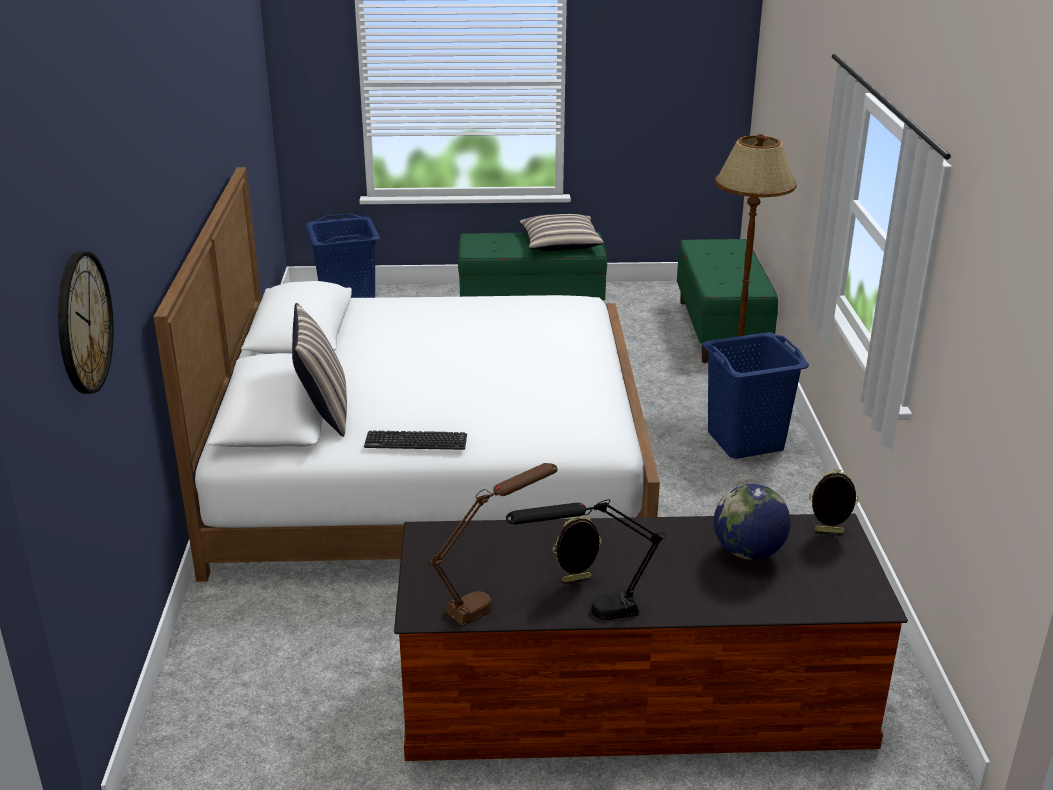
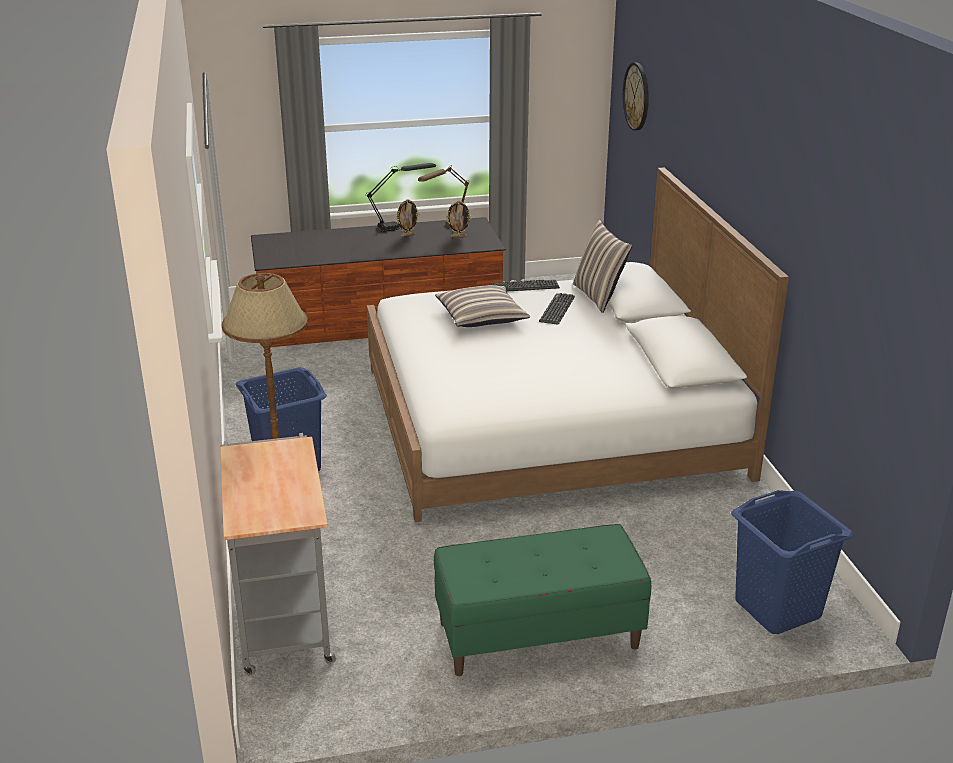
camera: 170 degrees right, 0 degrees up
(396, 396) = (557, 309): none -> keyboard
(560, 243) = (502, 568): pillow -> pillow (481, 316)
(721, 330) = (283, 616): green bench -> grey cart
(748, 552) = (320, 249): globe -> none
(828, 532) = (274, 260): picture frame -> picture frame (458, 236)

